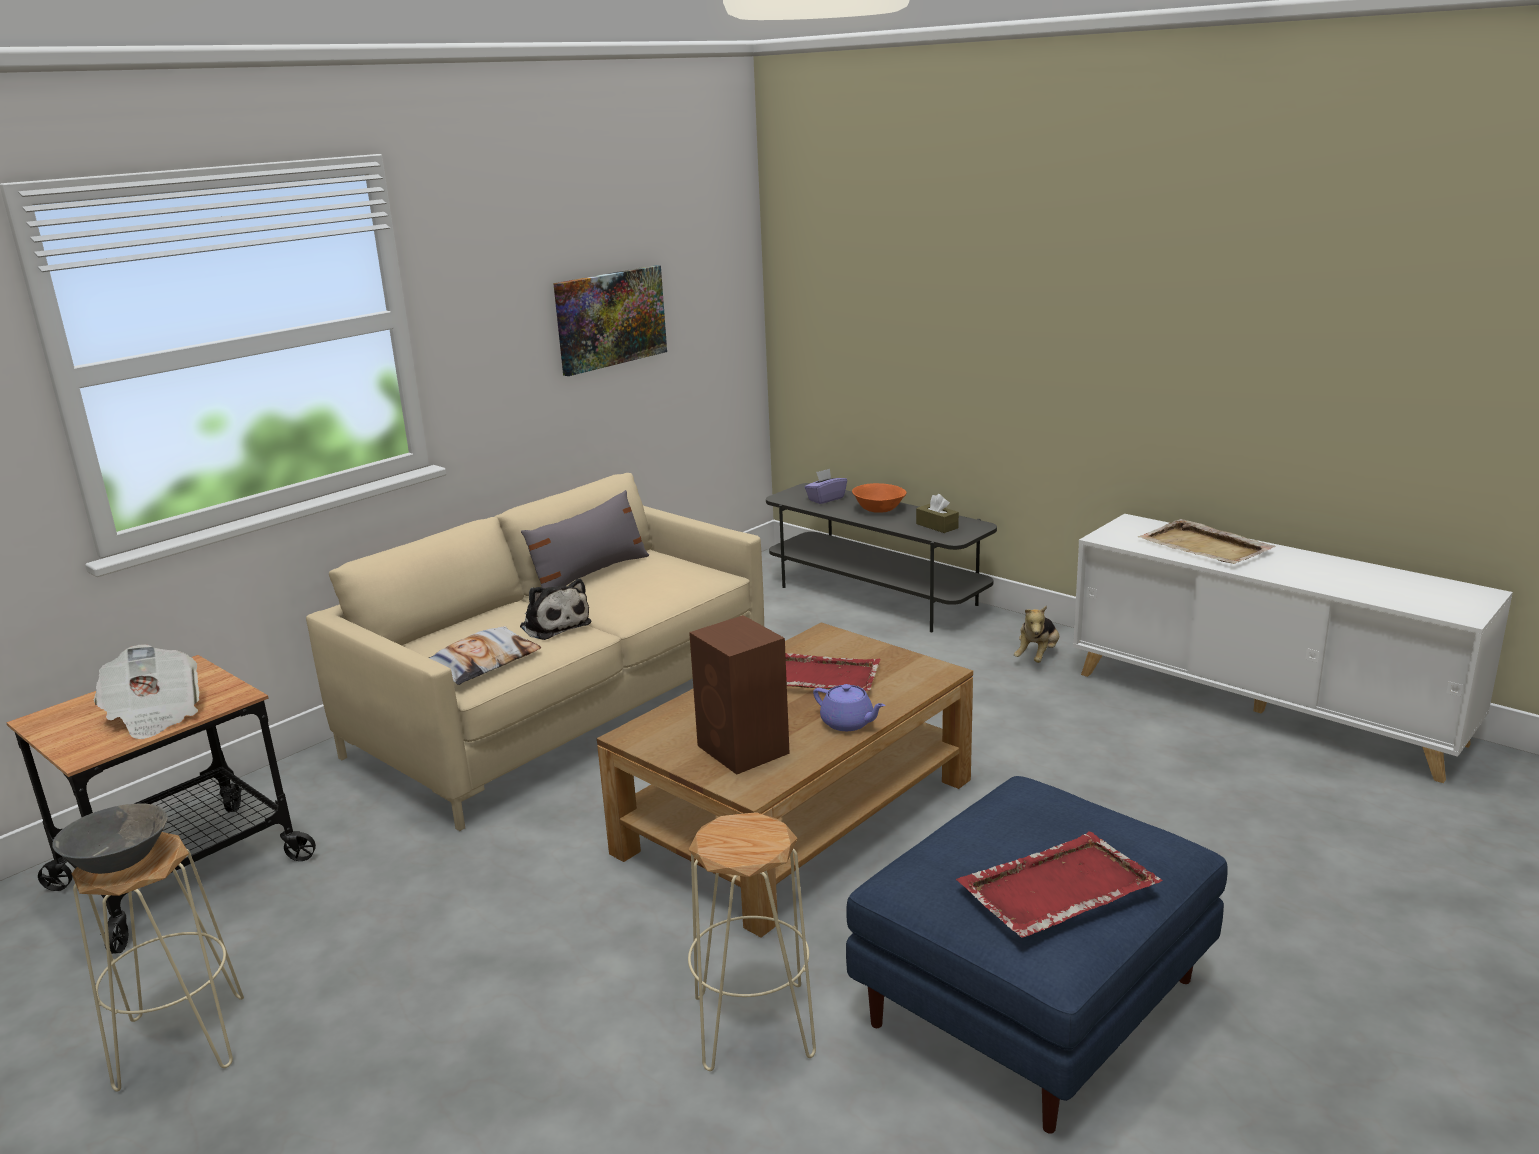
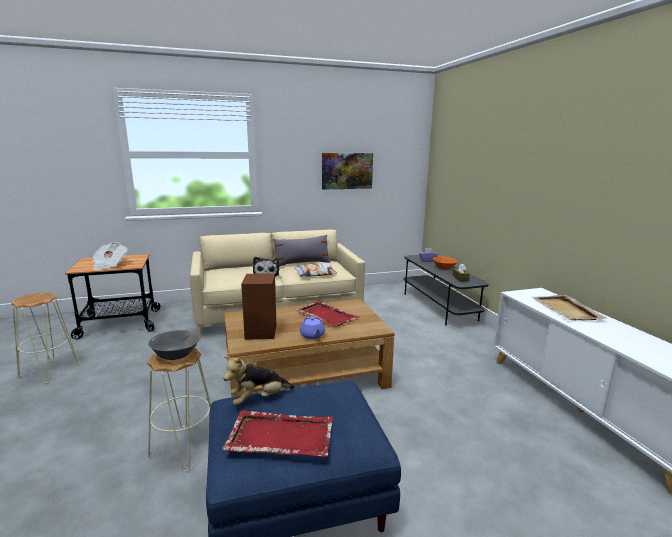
camera: 30 degrees right, 5 degrees down
(119, 861) = (30, 298): grey bowl -> grey bowl (175, 355)
(482, 663) = (227, 279): pillow -> pillow (315, 274)
(1037, 656) = (483, 348): plush toy -> plush toy (259, 399)

